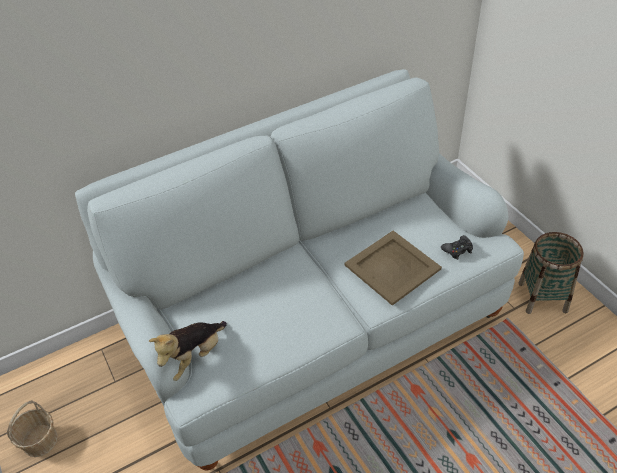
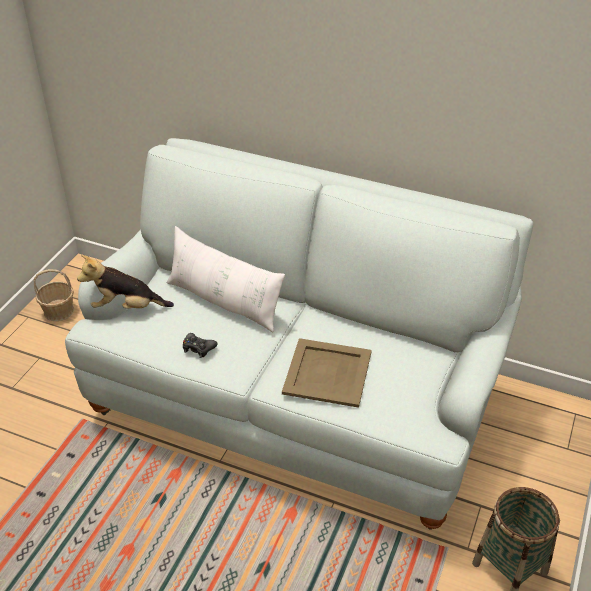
camera: 50 degrees right, 5 degrees down
(253, 287) = (224, 302): none -> white pillow
(457, 250) = (396, 408): black game controller -> black game controller (198, 348)

